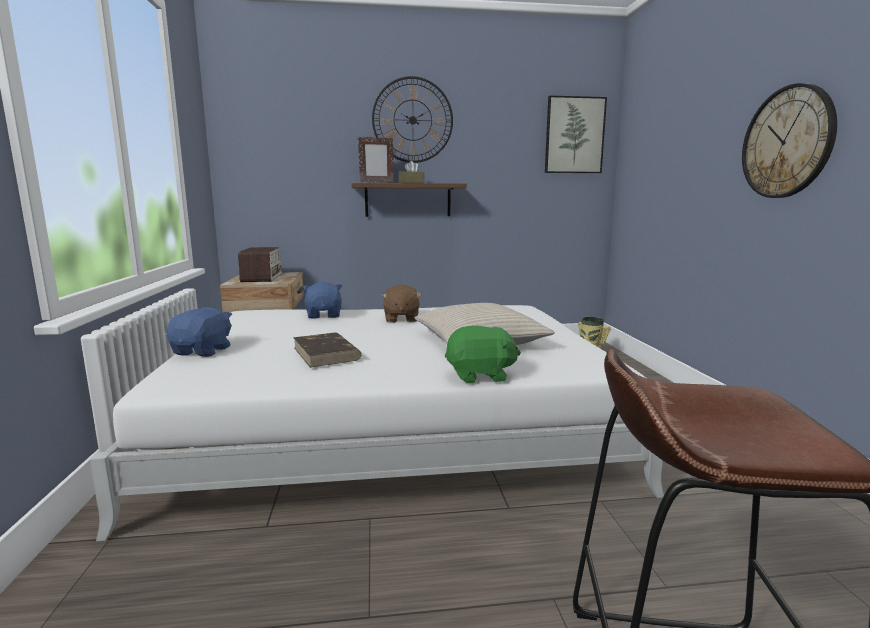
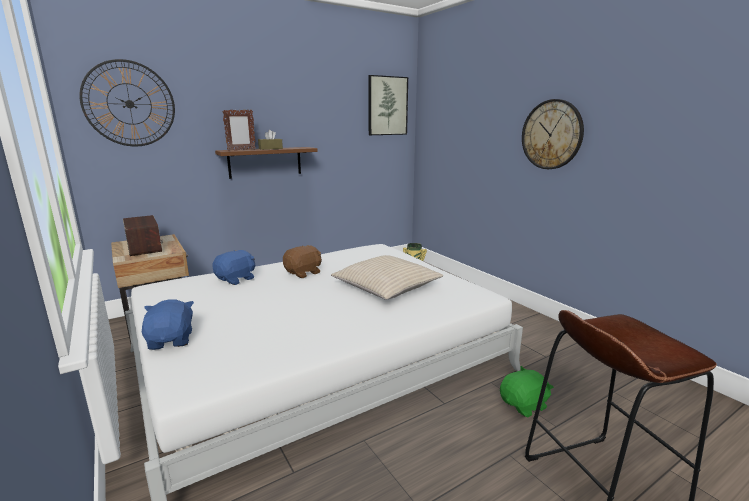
camera: 25 degrees left, 5 degrees up
(324, 315) = (236, 279): blue plush toy -> blue plush toy turned 75 degrees clockwise
(326, 353) = (289, 321): brown book -> none
(401, 319) = (303, 273): brown plush toy -> brown plush toy turned 105 degrees counterclockwise
(412, 120) = (264, 93): wall clock -> wall clock (129, 104)
(480, 375) = (418, 319): green plush toy -> green plush toy (524, 405)

